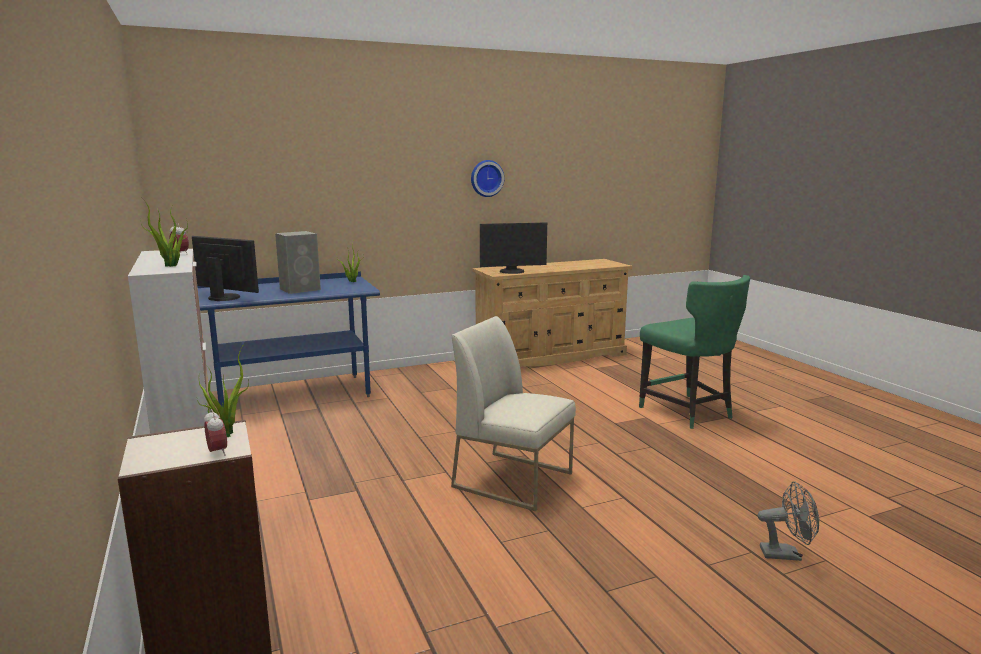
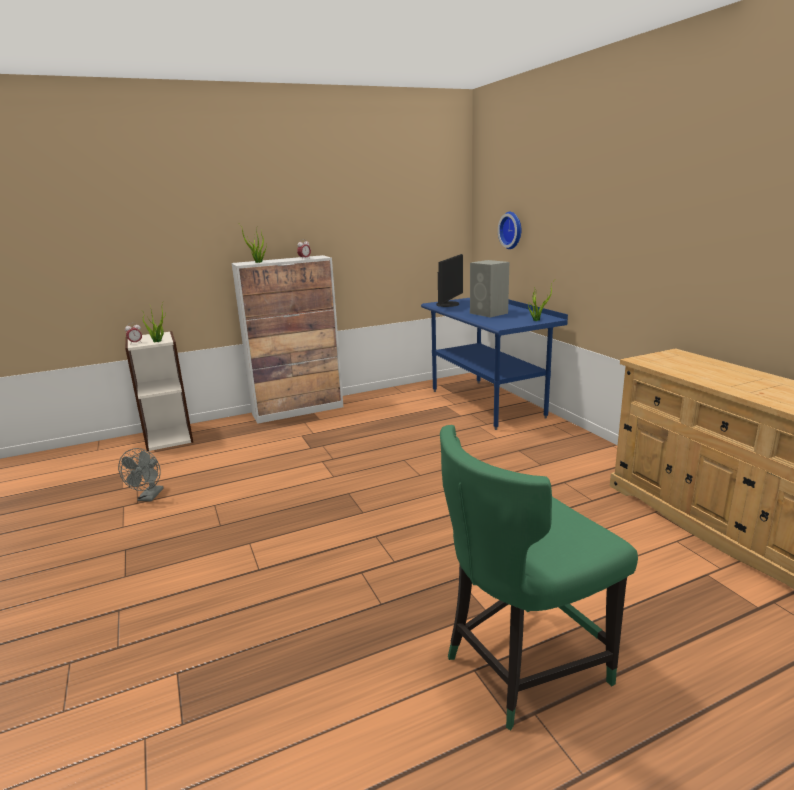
camera: 90 degrees right, 5 degrees up
(486, 178) = (720, 218): wall clock -> wall clock (512, 230)
(512, 272) = (669, 365): monitor -> none
(514, 480) = (311, 508): white chair -> none
(786, 554) = (95, 676): grey fan -> grey fan (149, 497)

